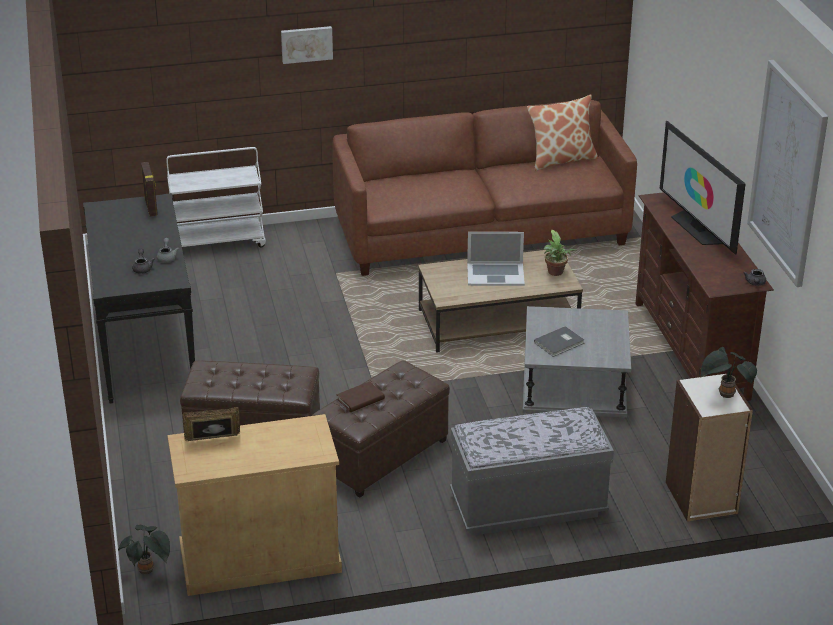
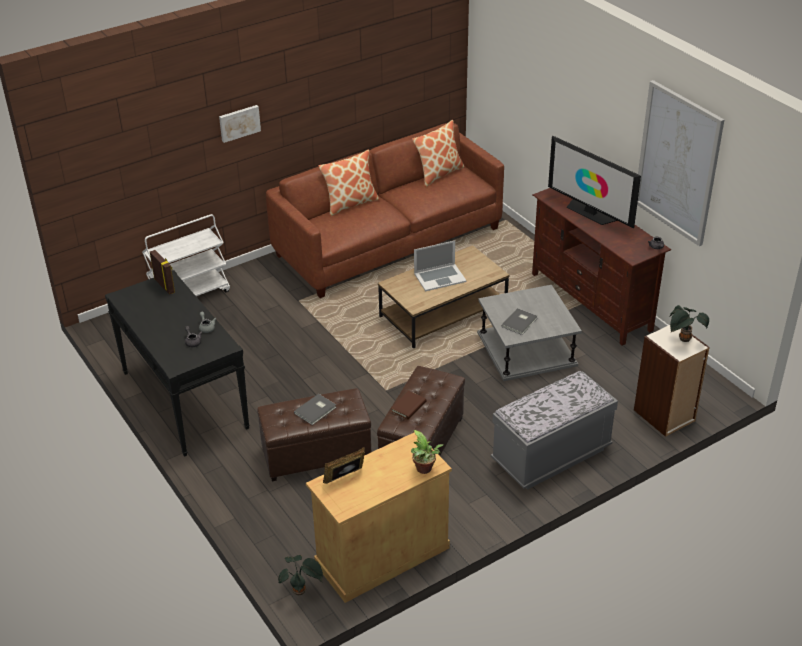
camera: 20 degrees left, 5 degrees up
(254, 378) = (316, 410): none -> grey book
(433, 171) = (350, 203): none -> pillow
(556, 273) = (482, 266): potted plant -> potted plant (425, 470)

